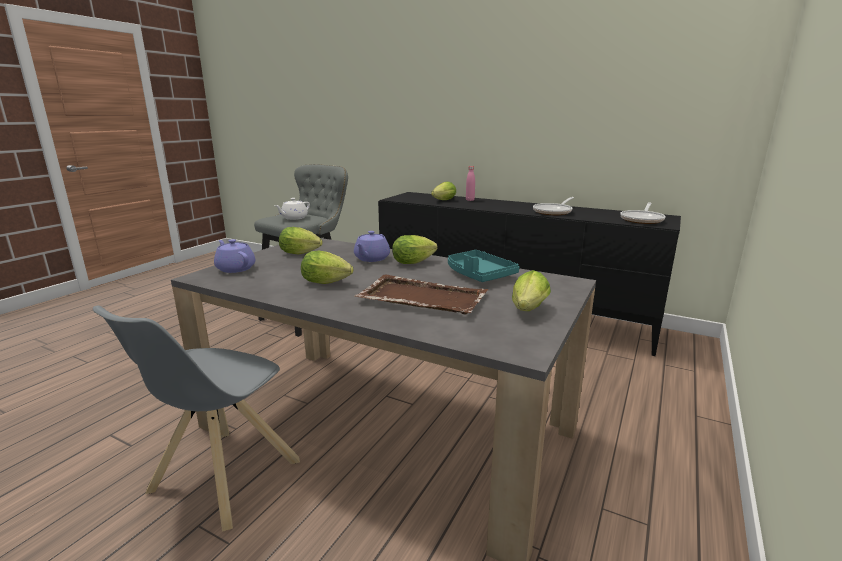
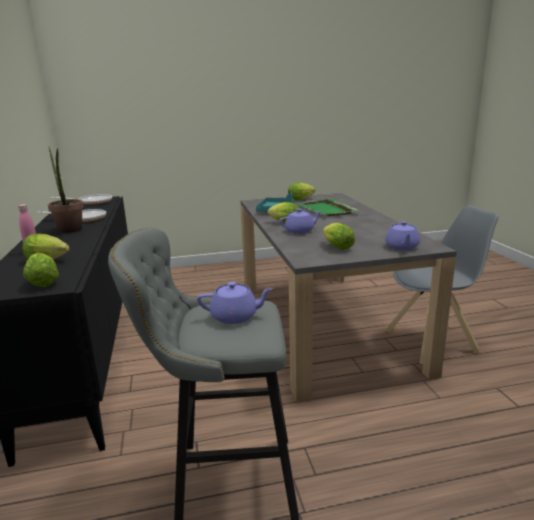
camera: 130 degrees left, 0 degrees up
(294, 218) = (235, 316): white teapot -> purple teapot
(329, 283) = (355, 224): lettuce -> lettuce (43, 282)
(421, 298) = (327, 210): brown tray -> green tray
(513, 207) = (70, 231): none -> potted plant

